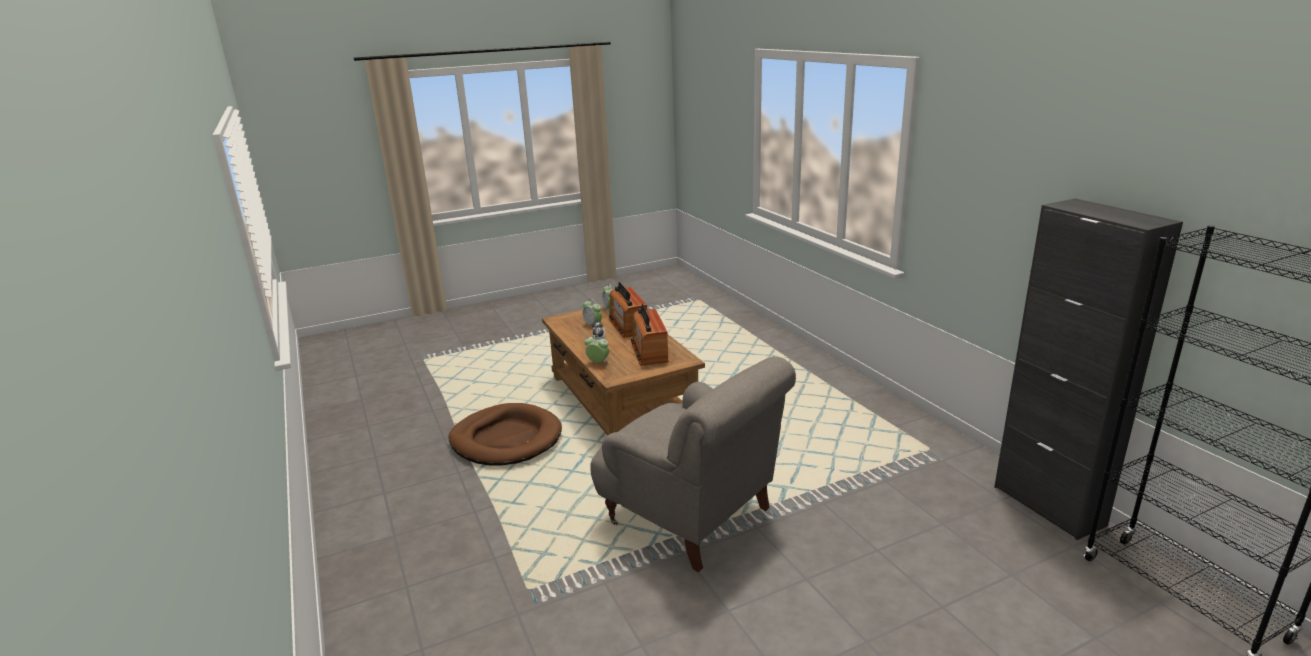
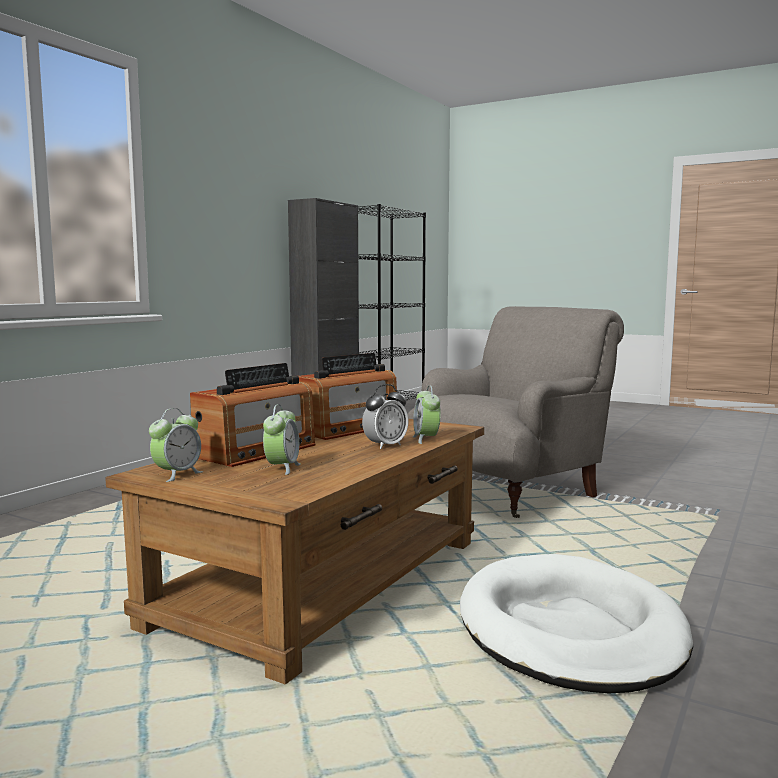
camera: 125 degrees left, 15 degrees down
(506, 439) = (570, 630): brown dog bed -> white dog bed
(692, 517) = (510, 492): grey armchair -> grey armchair turned 45 degrees clockwise

